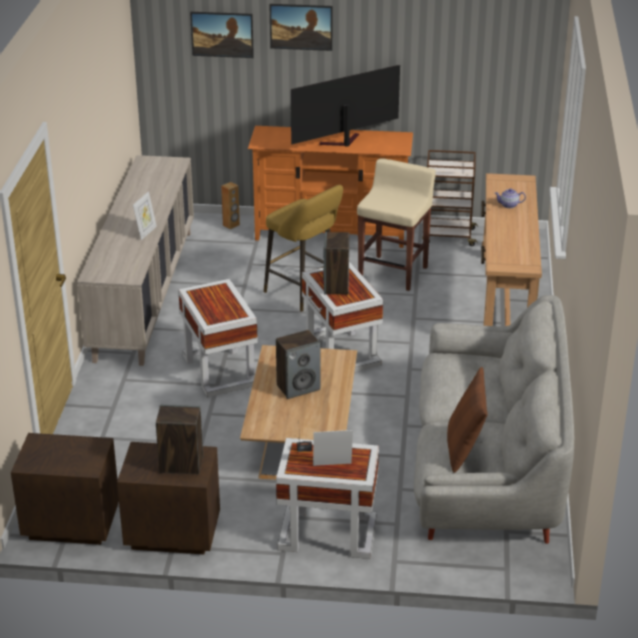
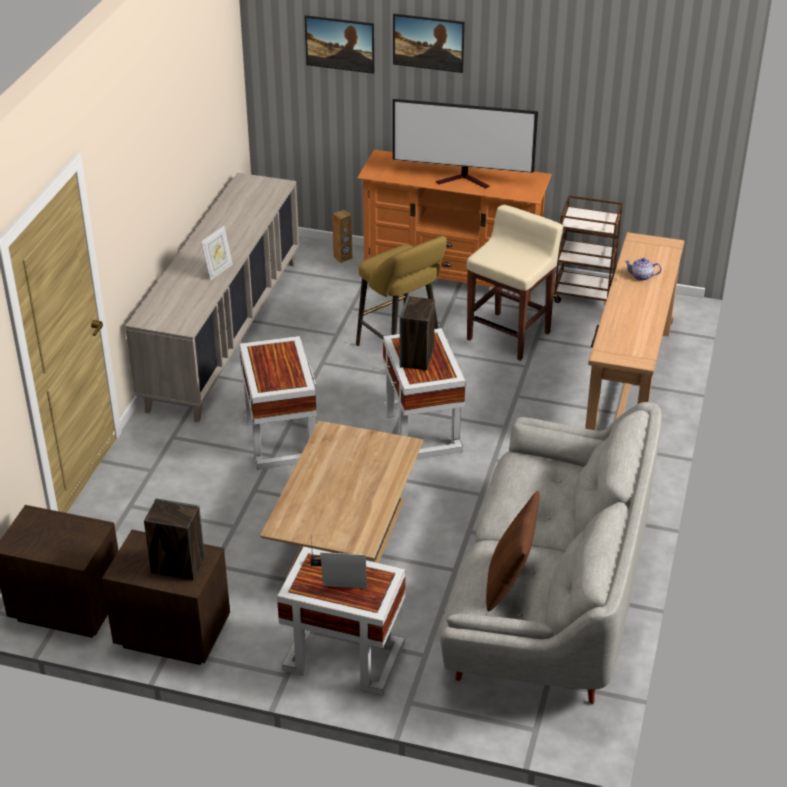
camera: 10 degrees right, 5 degrees up
(298, 387) = (343, 479): speaker -> none
(341, 143) = (465, 180): television -> television turned 150 degrees counterclockwise

